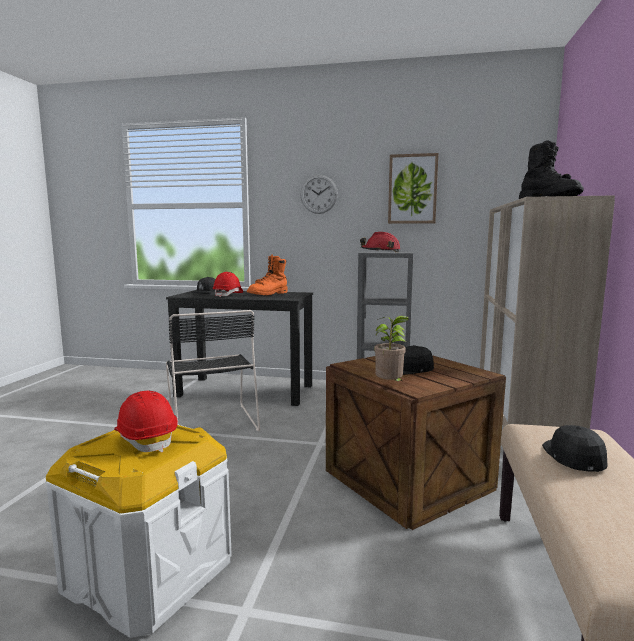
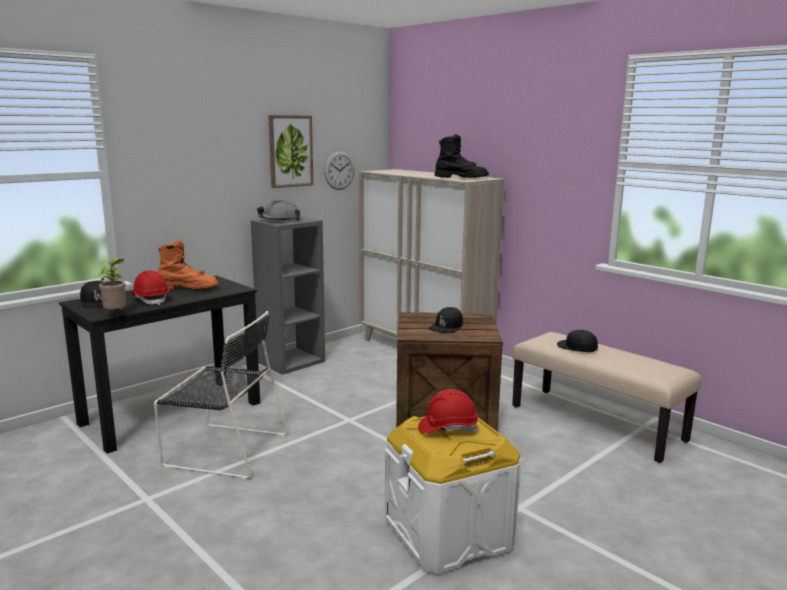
camera: 55 degrees left, 5 degrees up
(268, 294) = (188, 288): orange boot -> orange boot turned 75 degrees counterclockwise
(318, 194) = (198, 158): wall clock -> wall clock (339, 170)
(380, 251) = (279, 220): red hard hat -> grey hard hat
(390, 386) = (473, 340): potted plant -> potted plant (116, 314)

